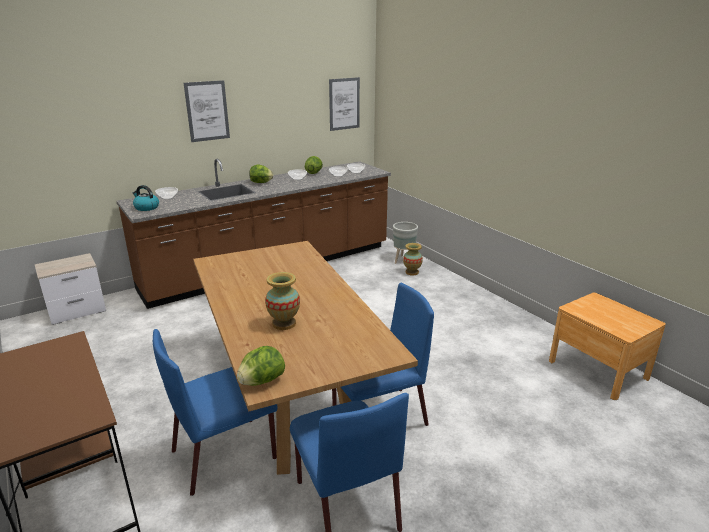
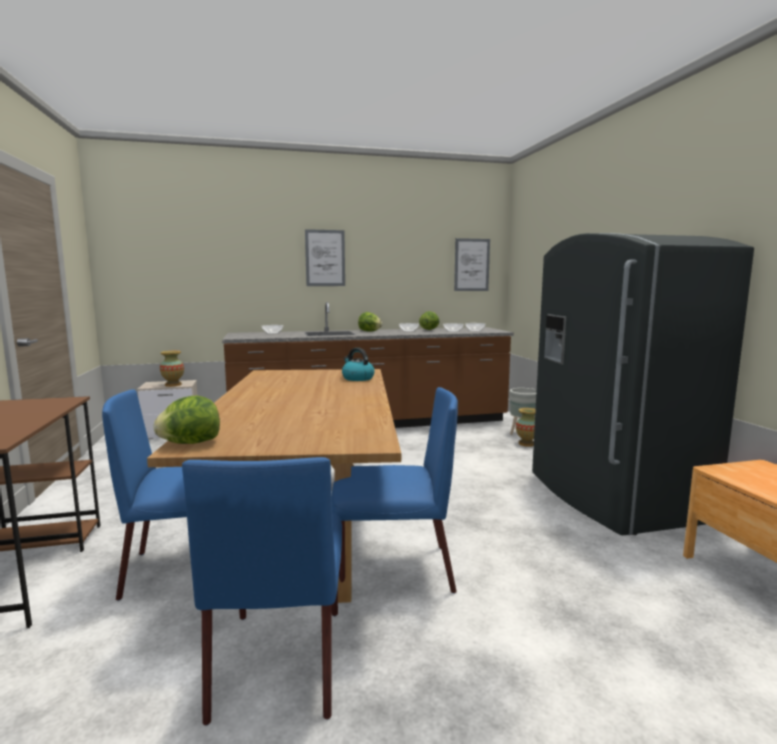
camera: 20 degrees right, 15 degrees down
(146, 208) = (245, 336): kettle -> kettle (357, 378)
(284, 323) = (278, 410): vase -> vase (173, 385)
(491, 319) = (611, 497): none -> grey fridge

